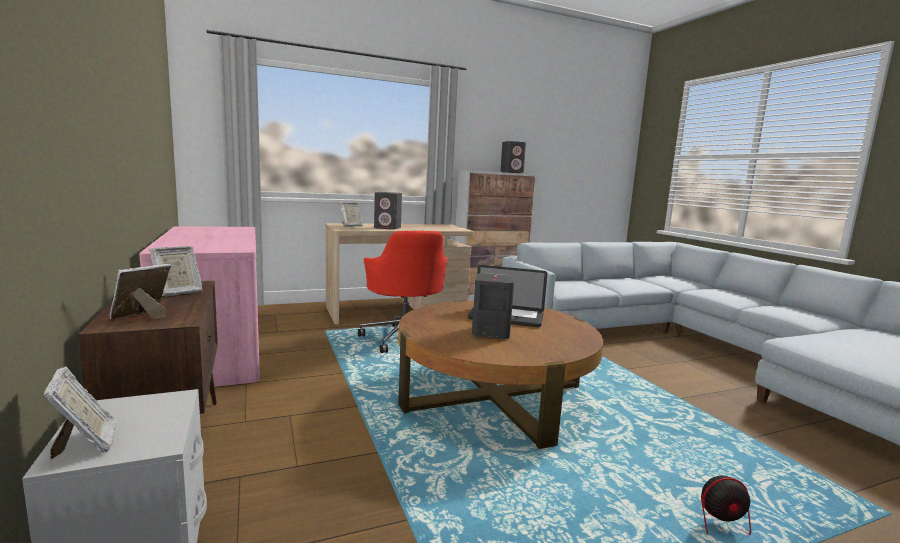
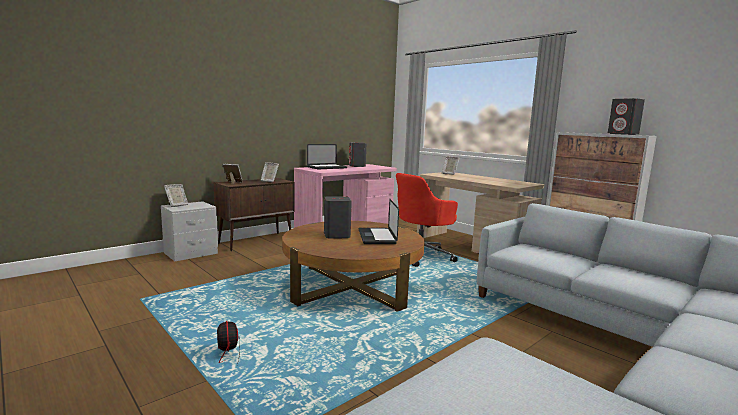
camera: 70 degrees right, 0 degrees up
(186, 242) = (327, 167): none -> laptop
(388, 228) = (463, 177): grey speaker -> grey speaker (357, 166)

